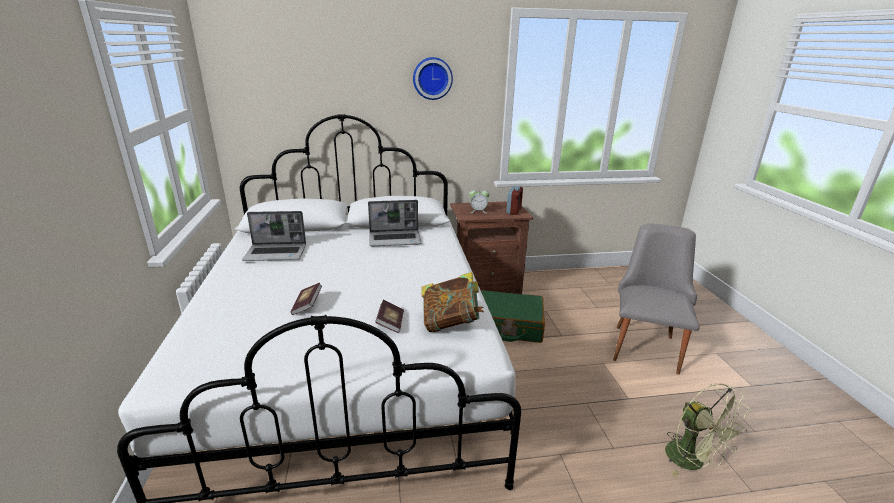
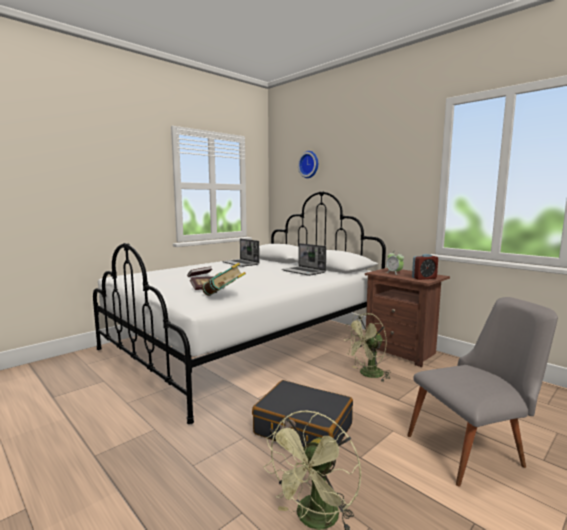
camera: 55 degrees right, 15 degrees down
(432, 78) = (381, 164): wall clock -> wall clock (309, 164)
(508, 325) = (367, 374): green suitcase -> green fan
(572, 409) = (303, 429): none -> black suitcase

